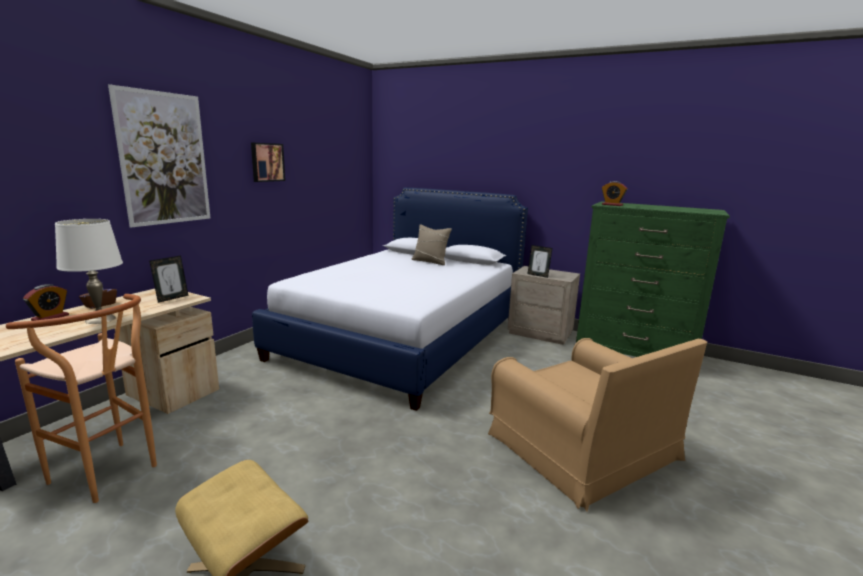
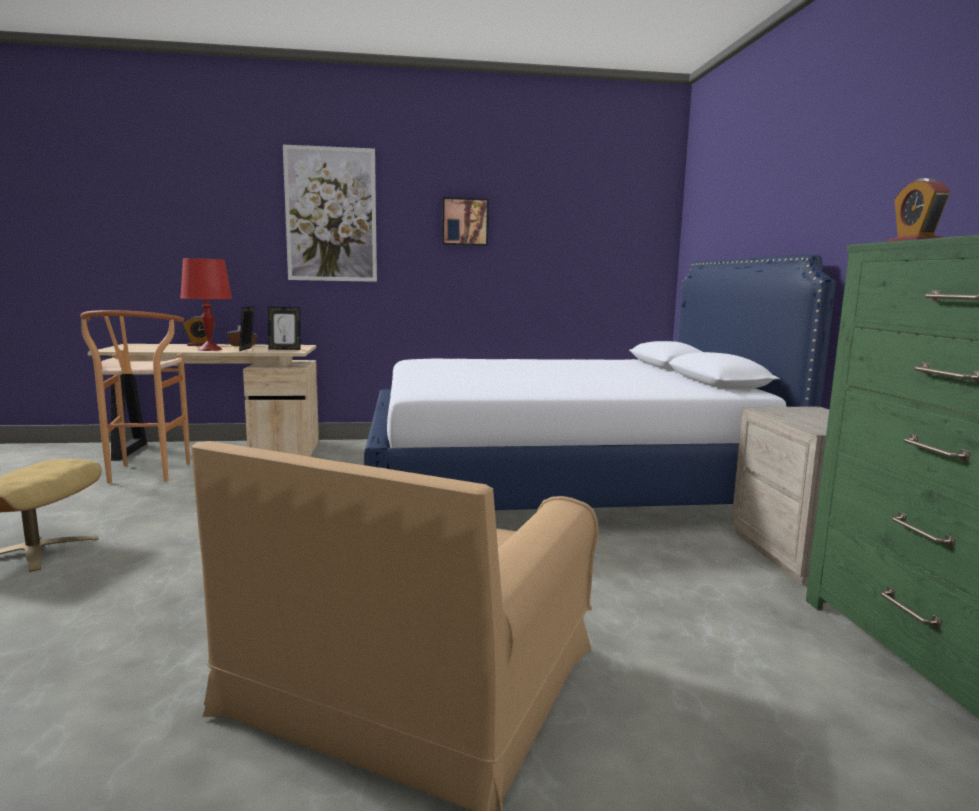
camera: 55 degrees right, 5 degrees down
(100, 319) = (209, 349): white table lamp -> red table lamp
(430, 261) = (642, 373): beige pillow -> none
(538, 275) = (783, 417): picture frame -> picture frame (248, 349)

